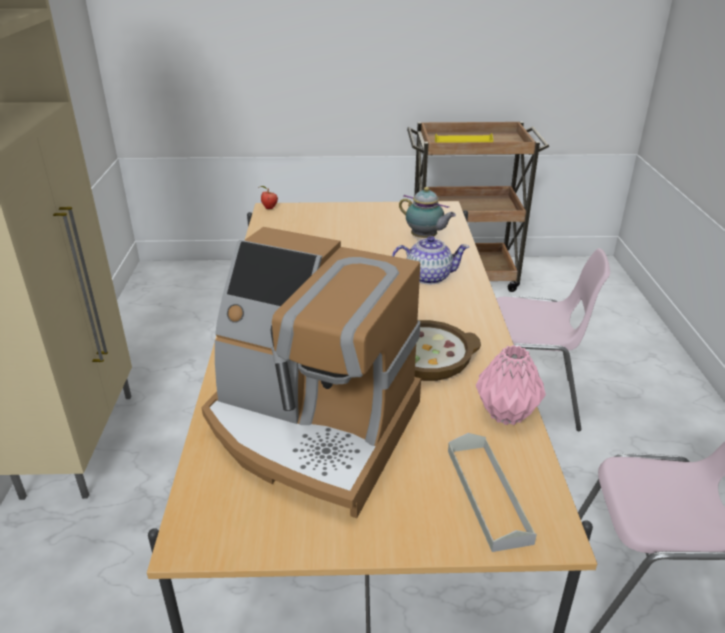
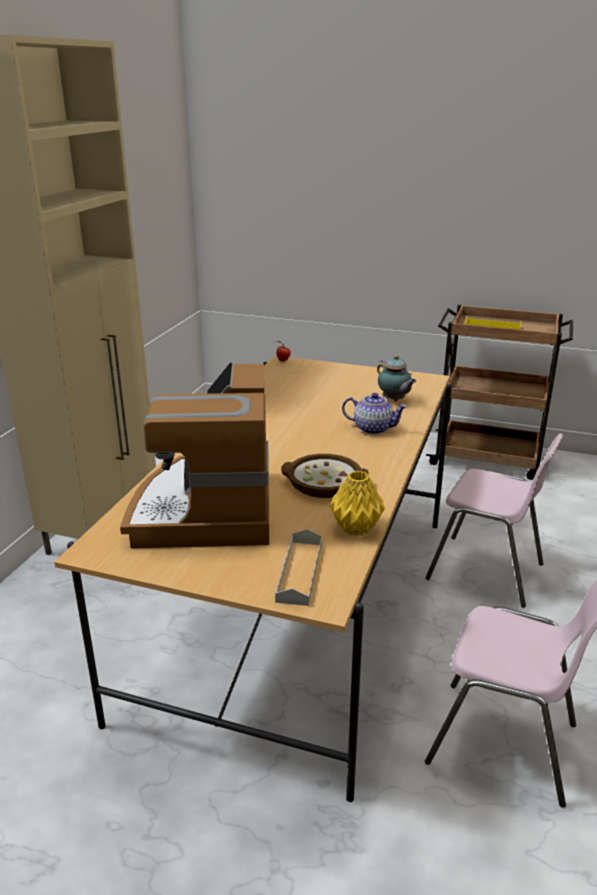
camera: 20 degrees right, 5 degrees down
(311, 428) = (207, 509): coffee machine -> coffee machine turned 45 degrees clockwise
(506, 413) = (356, 528): pink vase -> yellow vase

